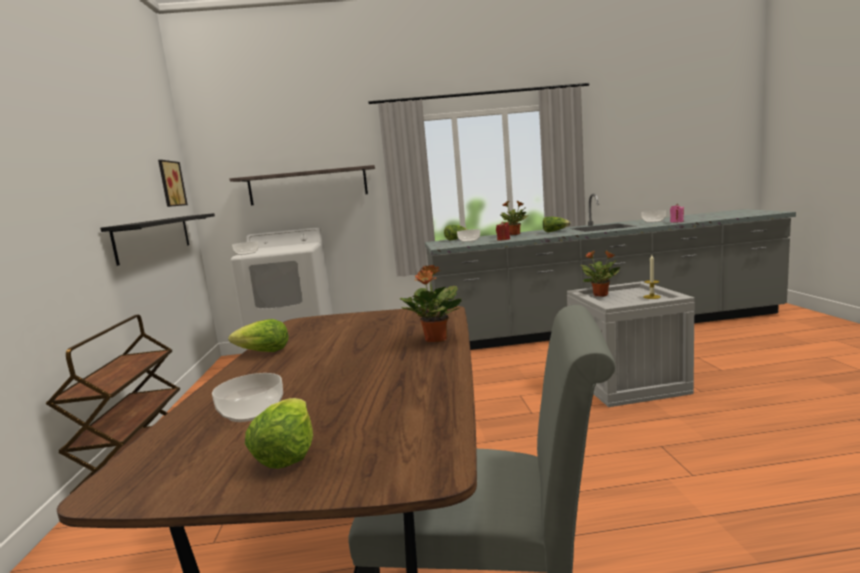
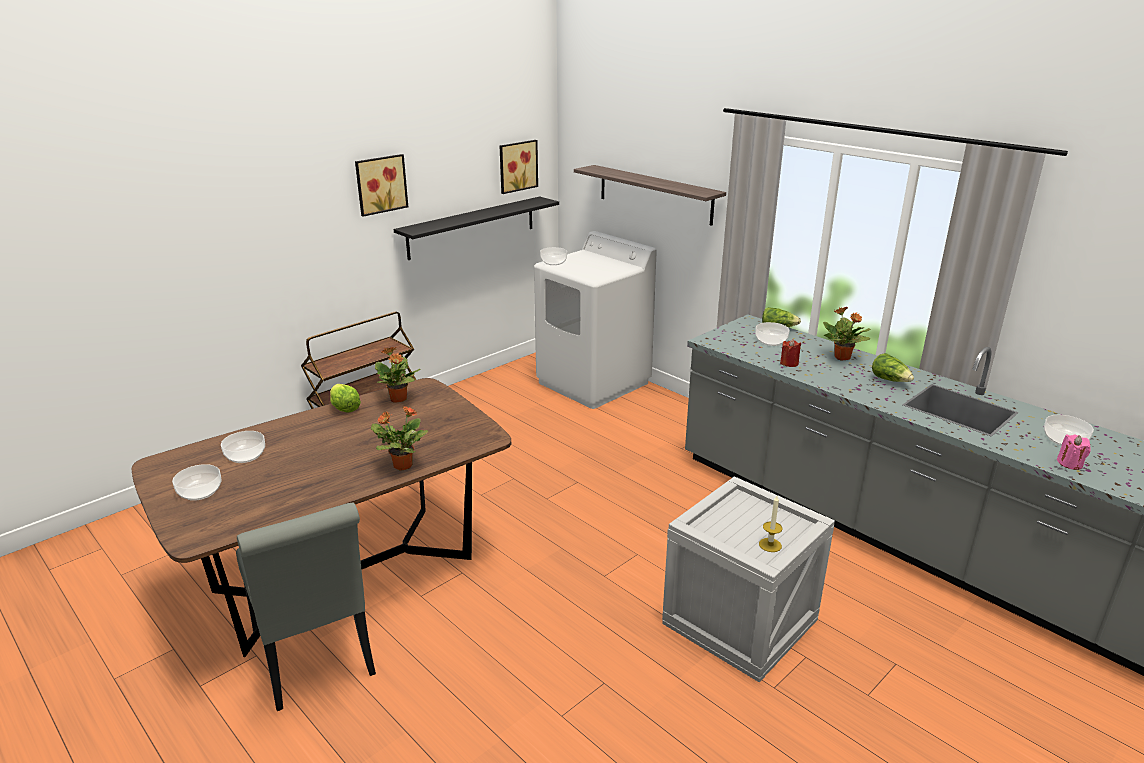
camera: 50 degrees right, 15 degrees up
(81, 173) = (380, 184): none -> picture
(286, 453) = (199, 491): lettuce -> bowl
(601, 295) = (748, 506): potted plant -> potted plant (398, 399)

